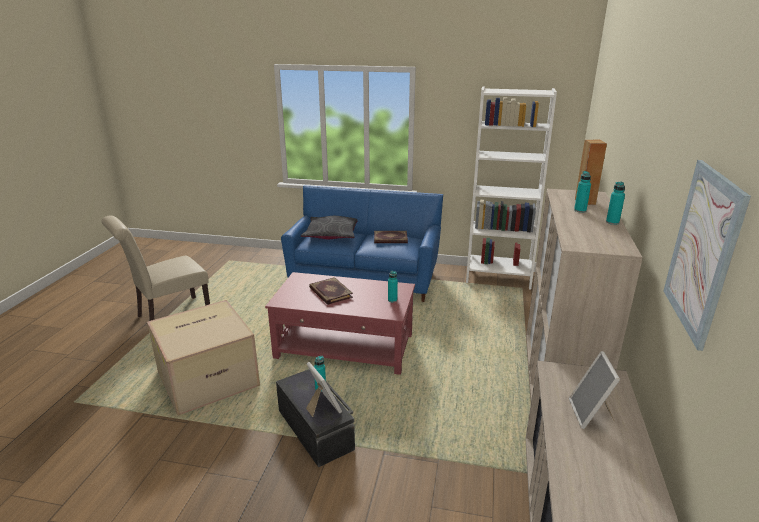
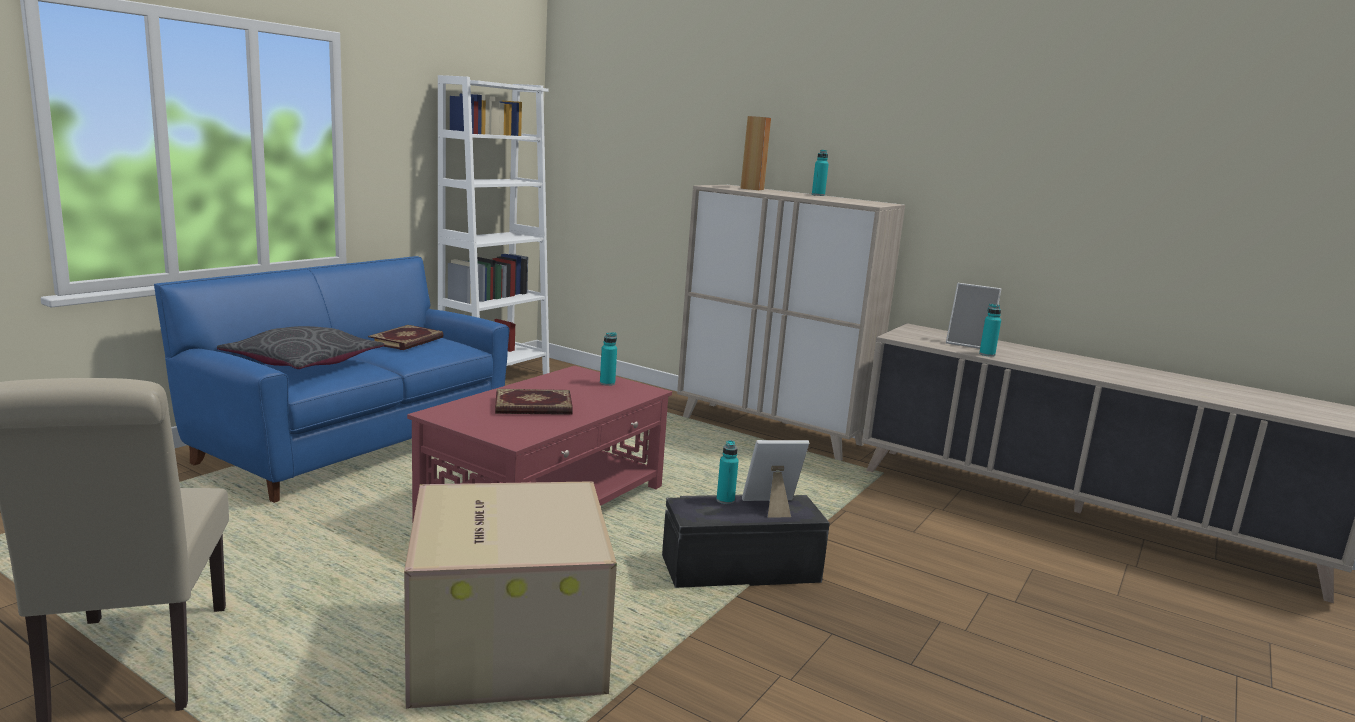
camera: 70 degrees left, 10 degrees down
(580, 210) = (777, 192): turquoise bottle -> turquoise bottle (987, 354)
(702, 251) = (1025, 159): picture -> none

